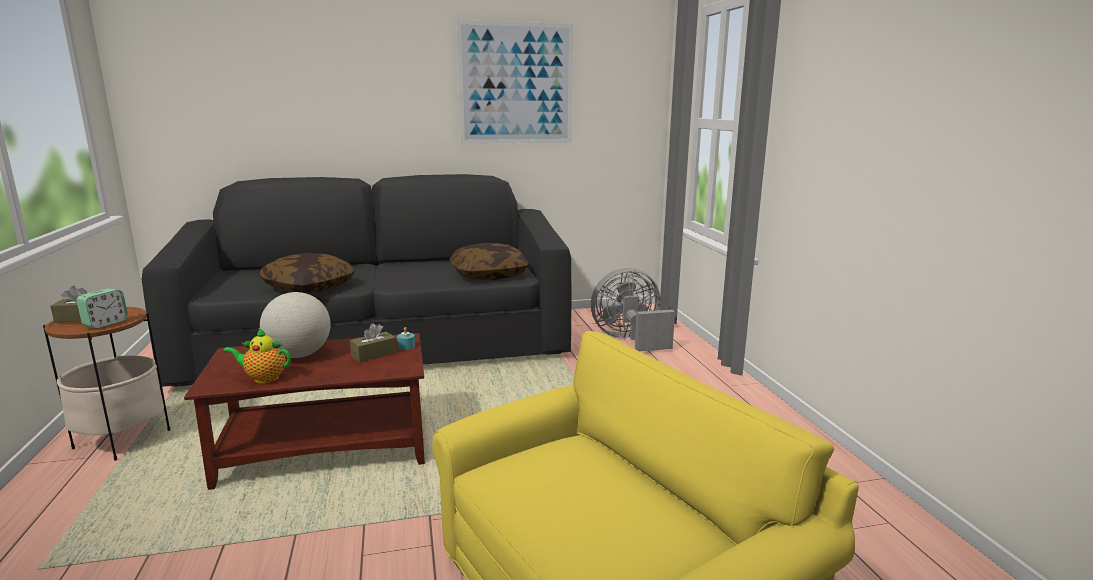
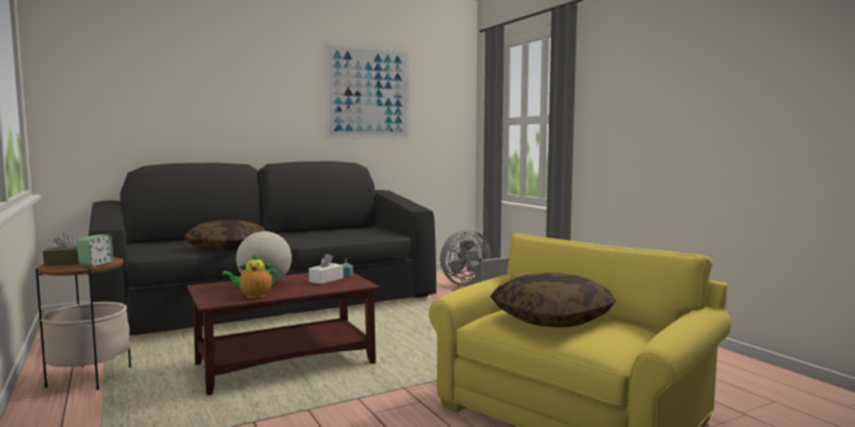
camera: 15 degrees left, 10 degrees down
(374, 354) = (326, 280): brown tissue box -> white tissue box
(489, 275) = (368, 235): pillow -> pillow (552, 319)

